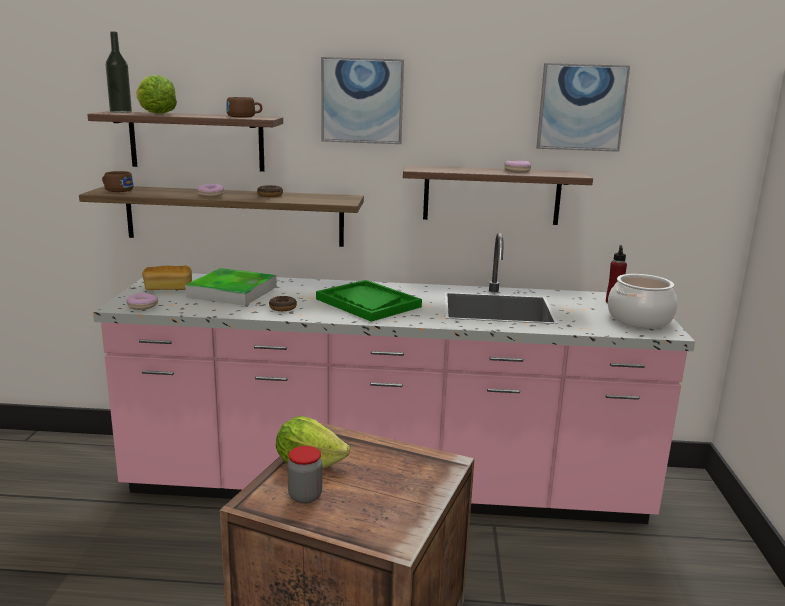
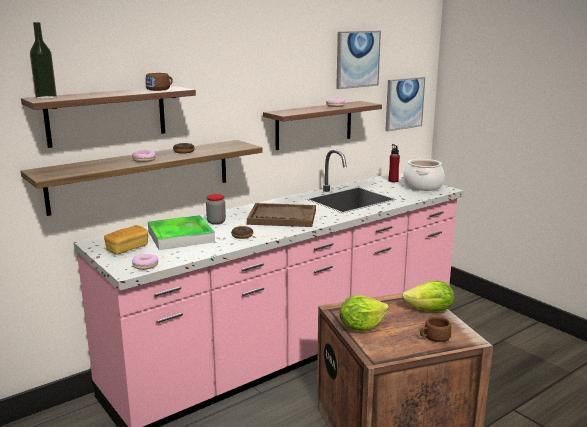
camera: 40 degrees left, 0 degrees up
(116, 190) = (52, 172): brown cup -> brown cup (434, 337)
(156, 114) = (85, 95): lettuce -> lettuce (430, 310)
(305, 496) = (393, 341): jar -> jar (216, 222)
(362, 101) = (233, 67): picture -> picture (404, 103)
(367, 303) = (282, 217): green tray -> brown tray

